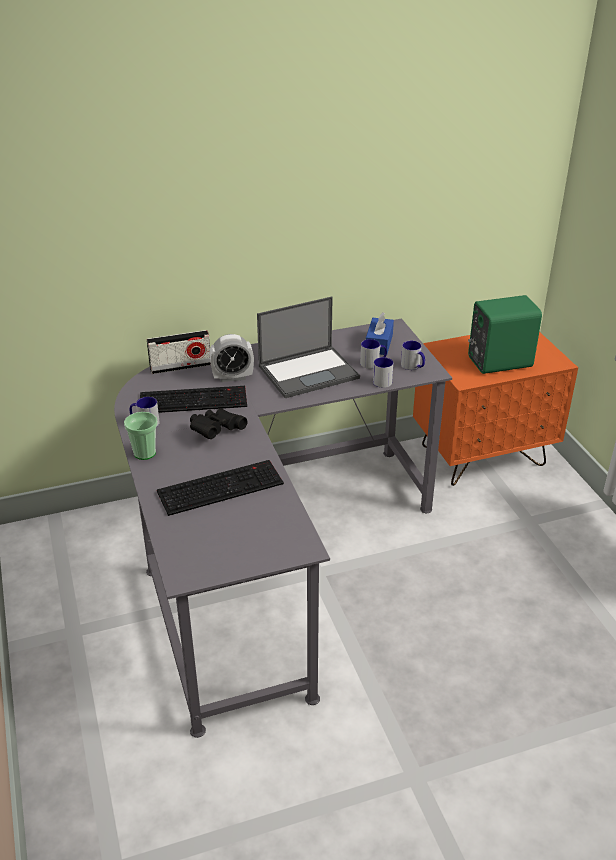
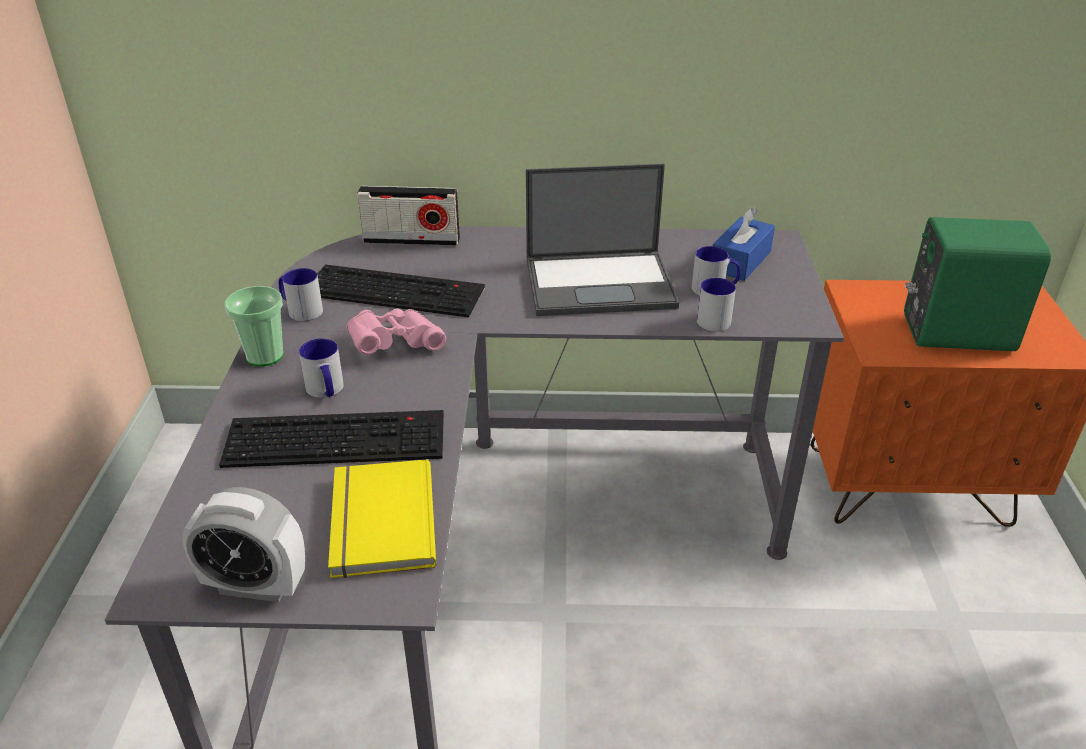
camera: 20 degrees right, 0 degrees up
(216, 431) = (394, 345): black binoculars -> pink binoculars
(232, 377) = (476, 269): alarm clock -> alarm clock (255, 586)
(272, 521) = (378, 522): none -> yellow book
(413, 366) = (781, 307): mug -> mug (326, 391)

